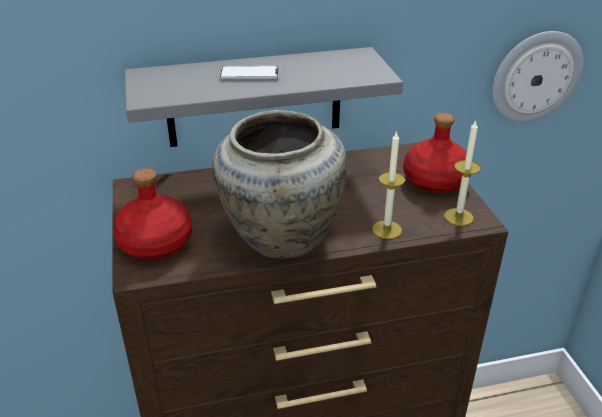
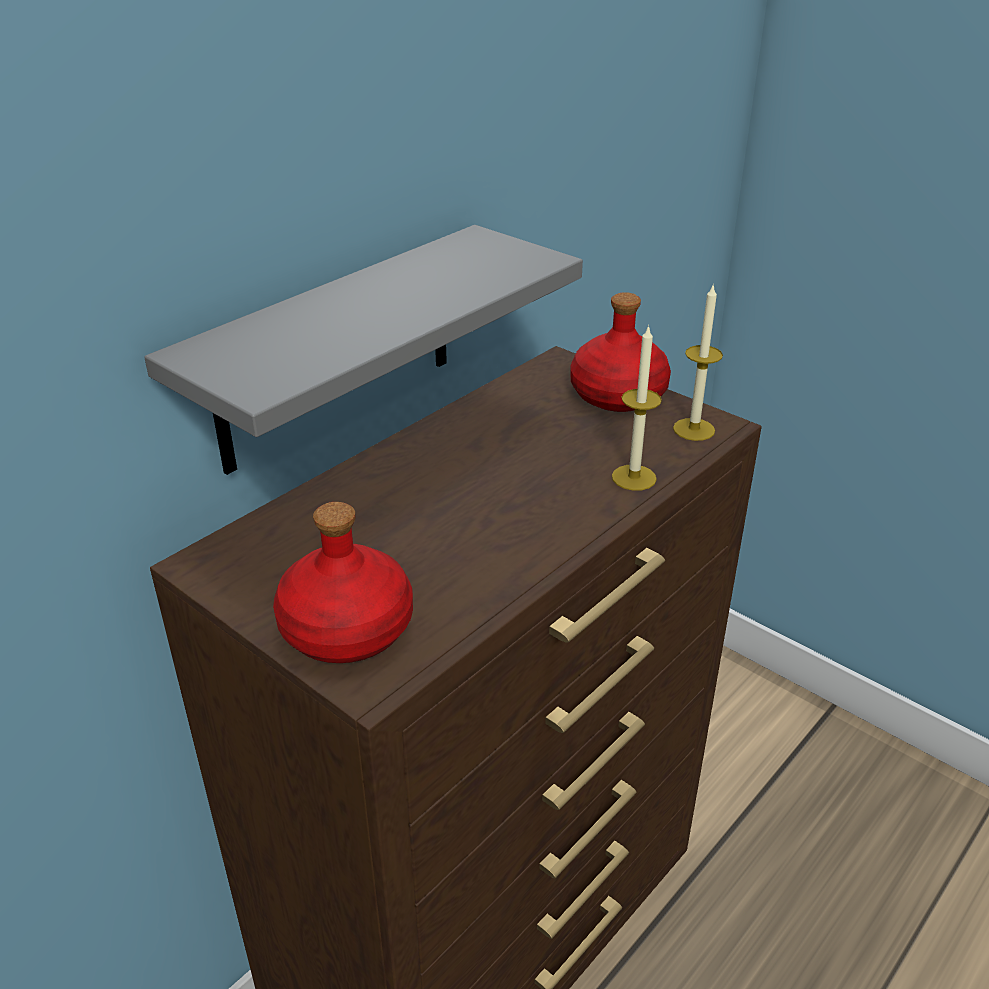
camera: 35 degrees left, 0 degrees up
(249, 74) = (366, 306): phone -> none
(279, 237) = (514, 543): beige vase -> none
(535, 76) = (641, 222): wall clock -> none

